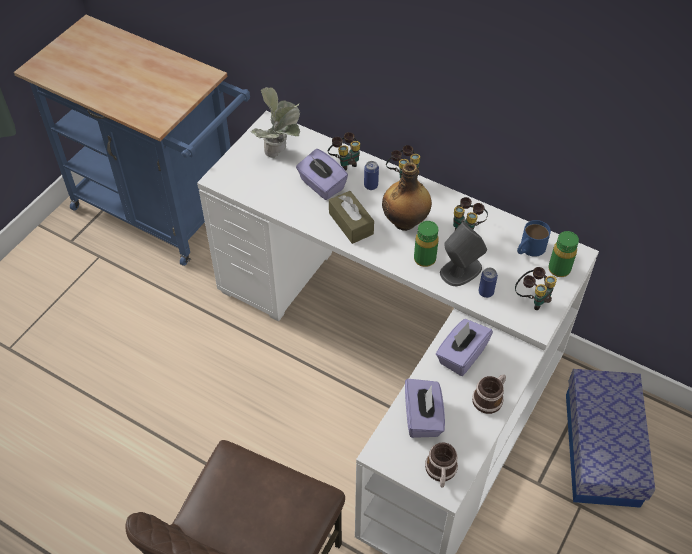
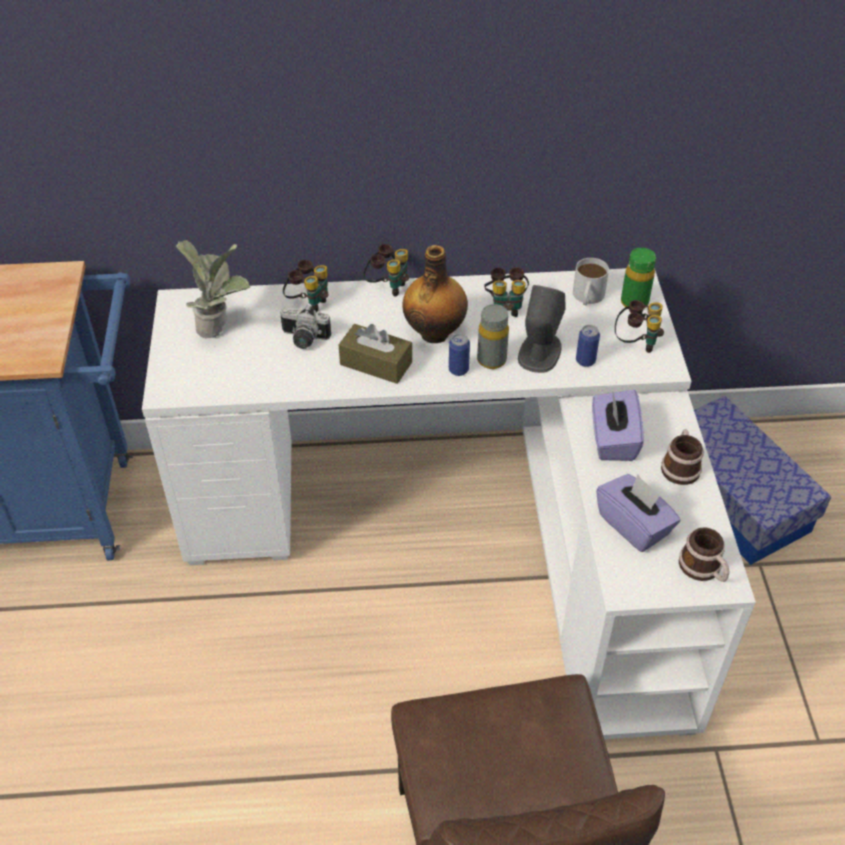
camera: 35 degrees left, 5 degrees down
(321, 185) = (303, 339): purple tissue box -> camera
(371, 186) = (361, 313): can -> can (458, 370)
(424, 259) = (491, 360): green bottle -> grey bottle
(529, 249) = (587, 297): blue mug -> white mug

